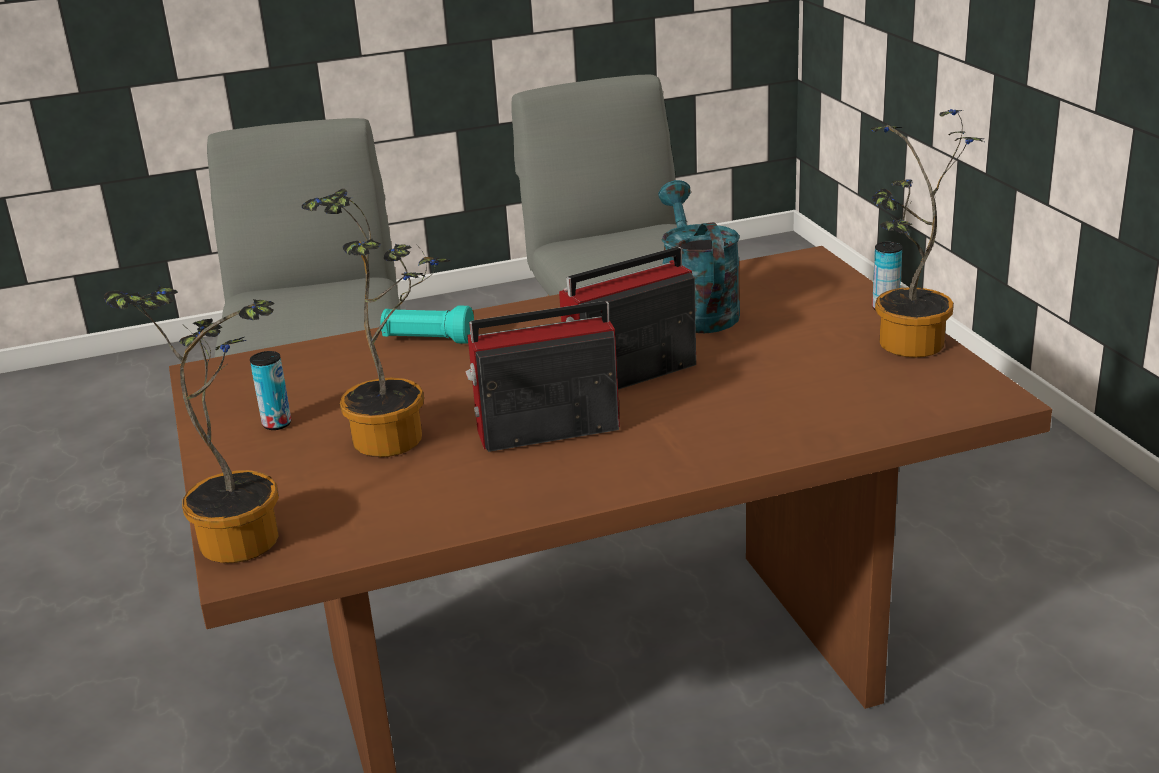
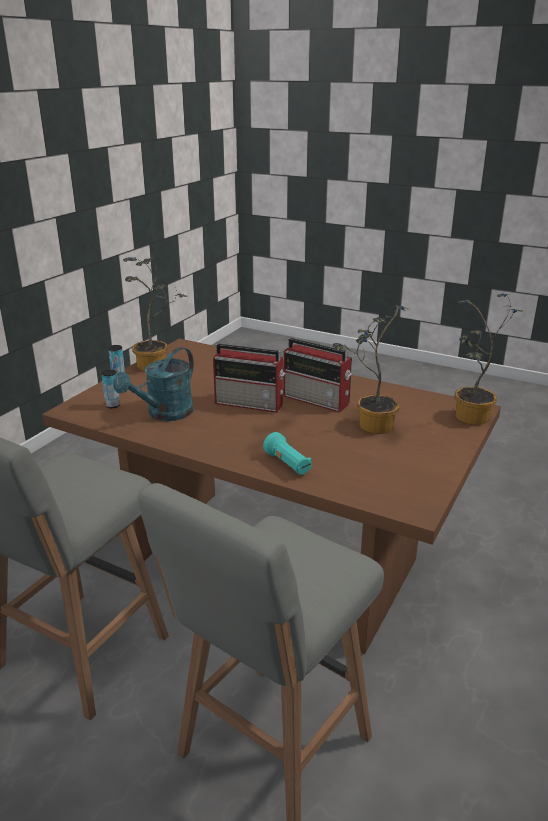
camera: 135 degrees left, 0 degrees up
(277, 424) = (412, 457): can -> can (112, 405)

